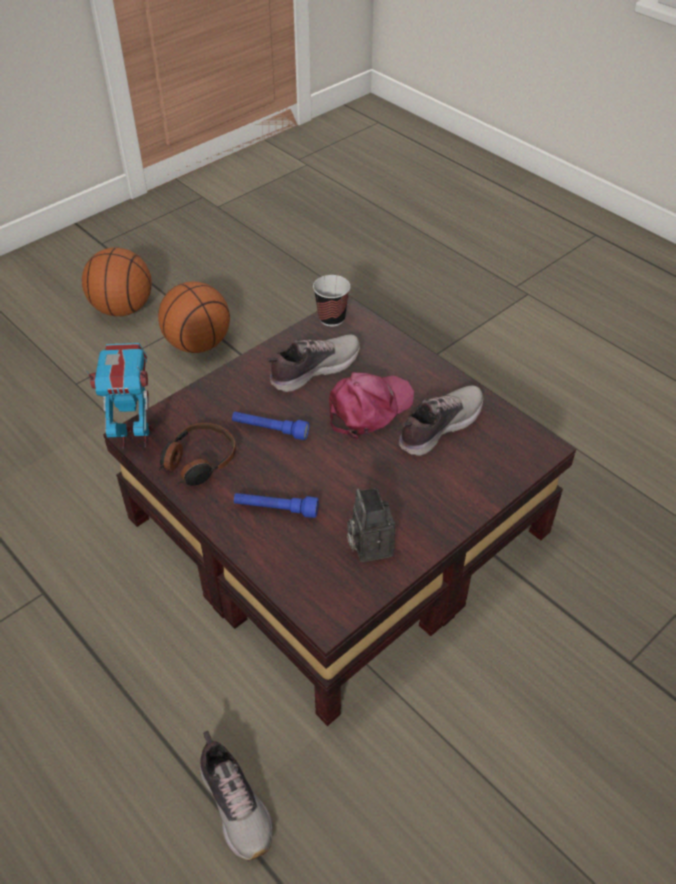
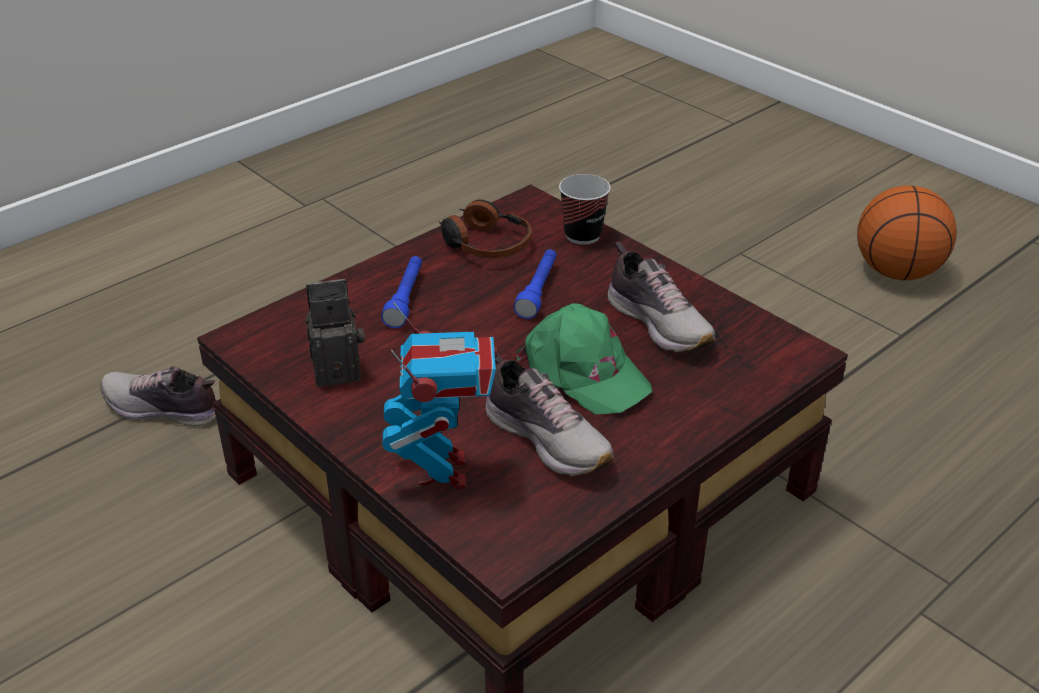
camera: 90 degrees right, 10 degrees down
(135, 436) = (526, 202): toy robot -> toy robot (443, 471)
(198, 344) = (847, 340): basketball -> none
(236, 804) = (162, 410): shoe -> shoe turned 45 degrees clockwise
(331, 318) = (779, 339): cup -> cup (582, 235)
(369, 408) = (583, 372): pink cap -> green cap

